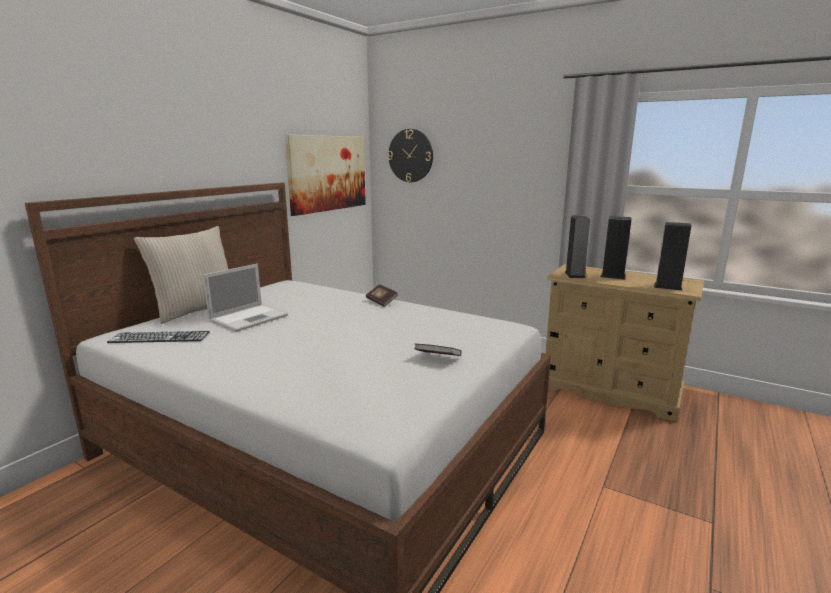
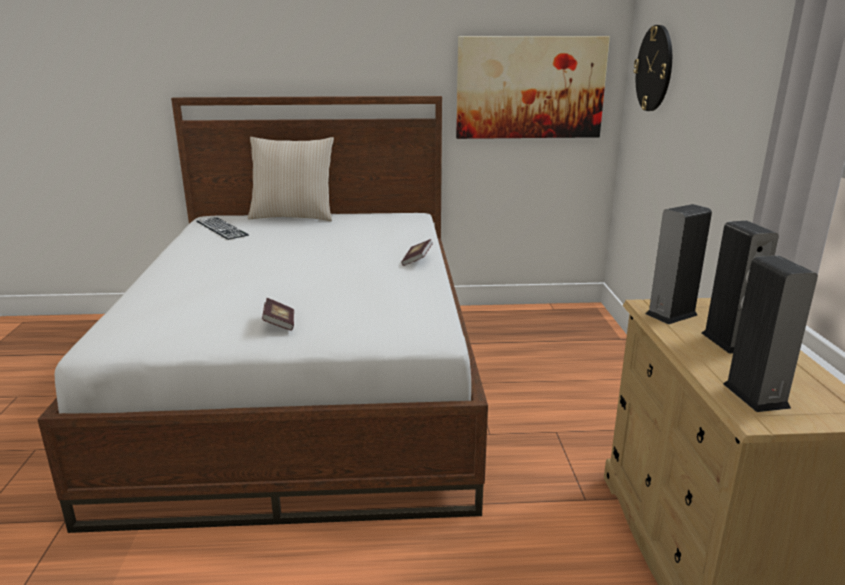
camera: 55 degrees right, 5 degrees up
(250, 318) = (297, 235): laptop -> none

